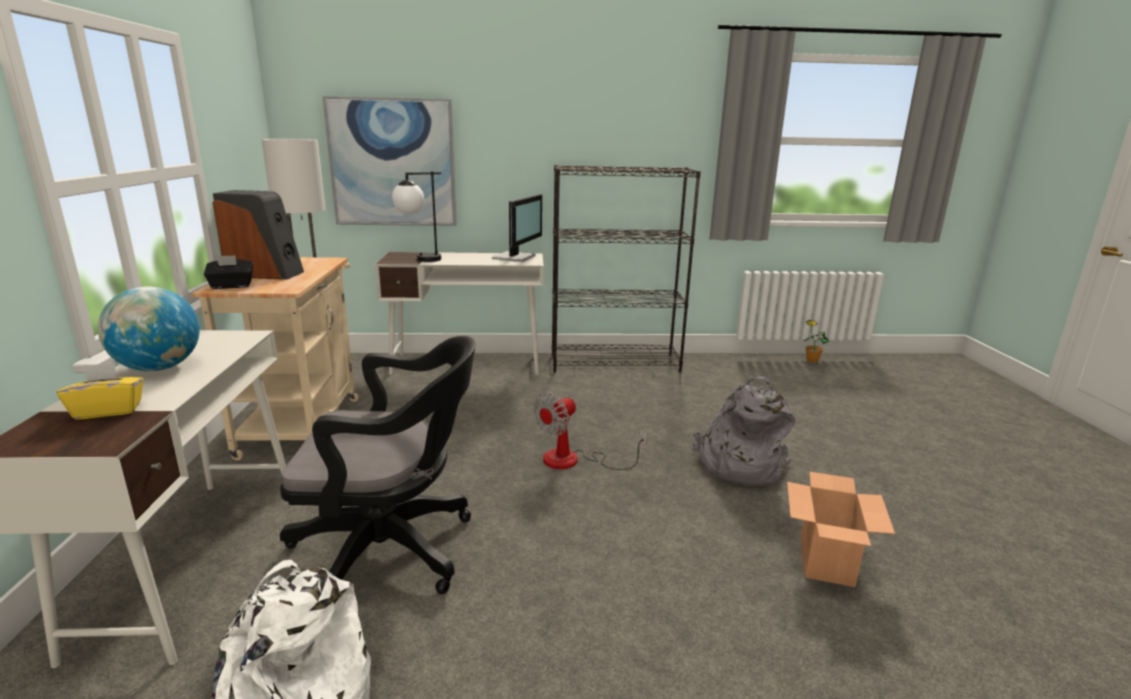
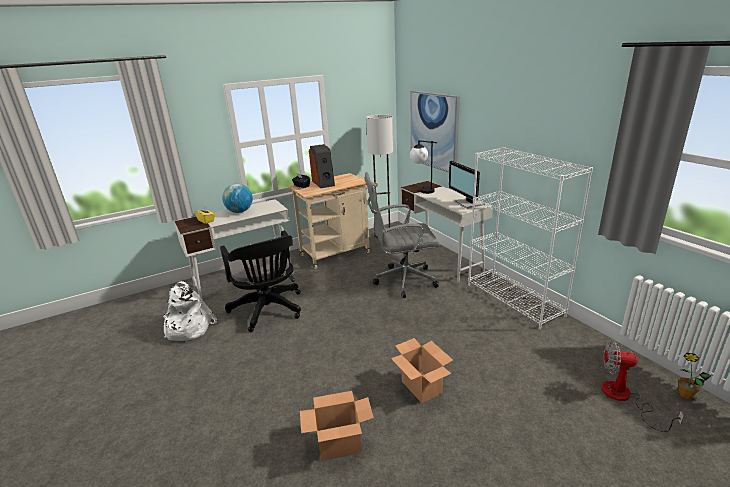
camera: 65 degrees right, 5 degrees up
(483, 403) = (402, 281): none -> grey office chair
(516, 257) = (468, 203): monitor -> monitor turned 75 degrees clockwise
(574, 461) = (370, 327): fan -> fan (624, 398)
(615, 363) = (514, 300): black bookcase -> white bookcase
(738, 465) = (422, 387): grey backpack -> cardboard box

